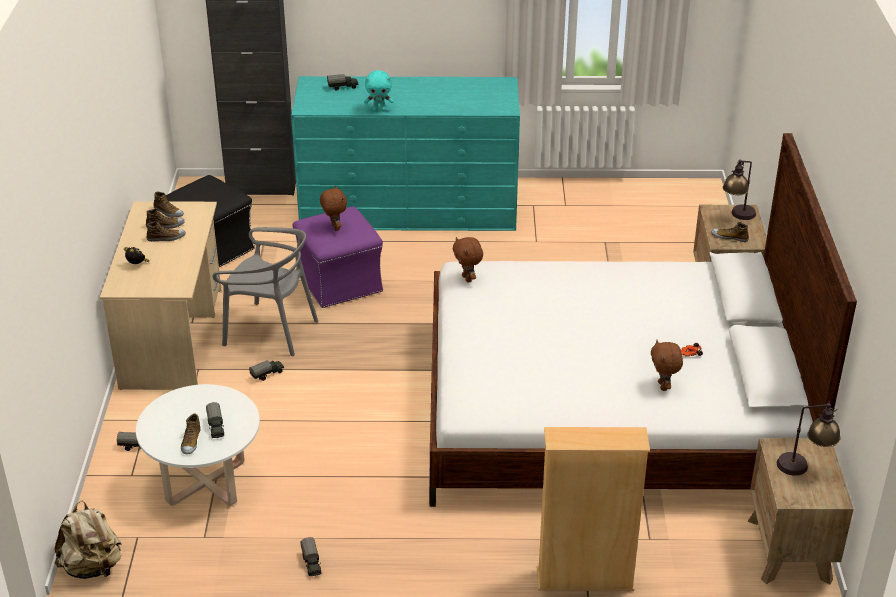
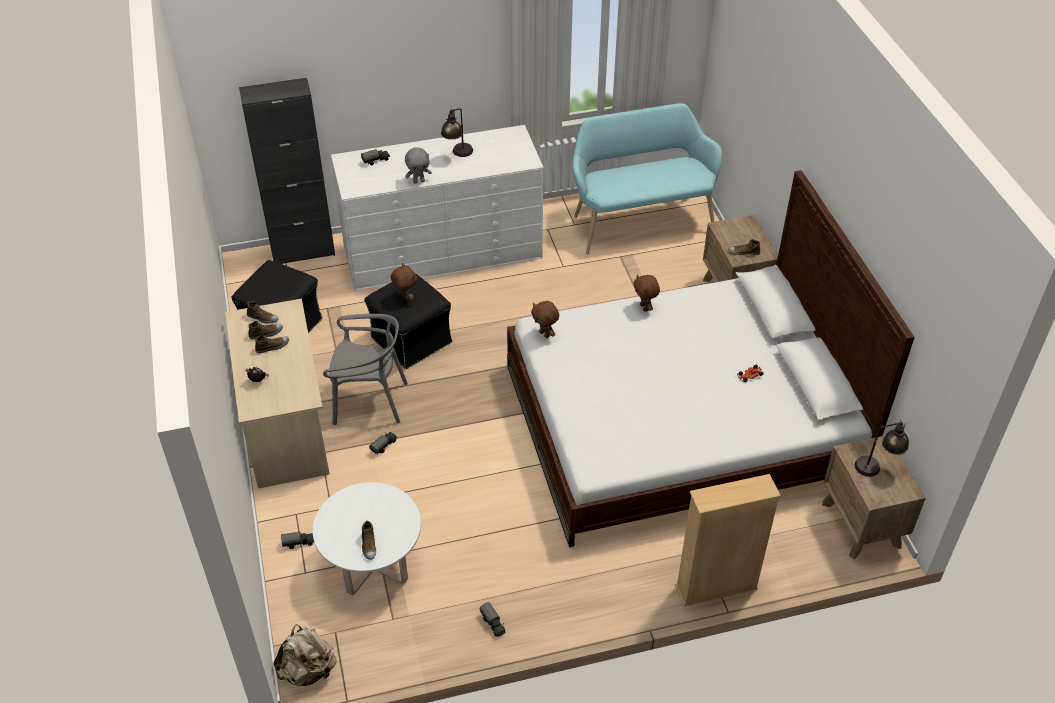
camera: 15 degrees left, 10 degrees up
(216, 428) = (384, 526): toy truck -> none
(339, 282) = (410, 339): purple ottoman -> black ottoman
(379, 110) = (419, 181): turquoise plush toy -> grey plush toy
(409, 209) = (442, 252): turquoise dresser -> white dresser
(641, 212) = (640, 221): none -> turquoise bench
(663, 386) = (742, 411): brown plush toy -> brown plush toy (644, 307)
(737, 217) = (742, 230): table lamp -> table lamp (458, 154)

